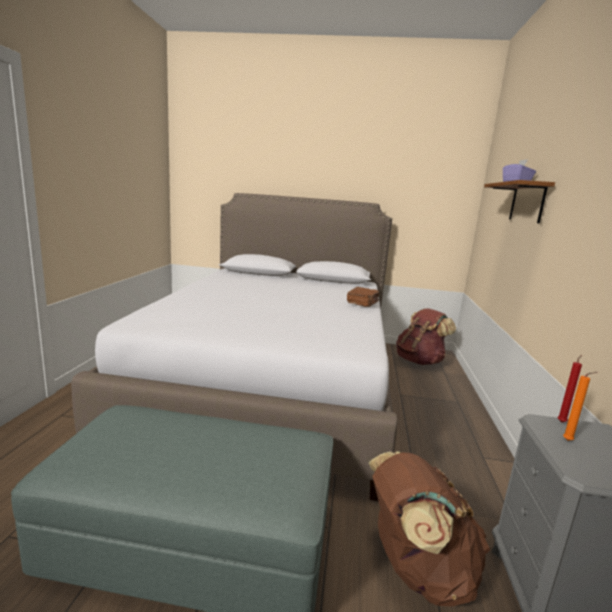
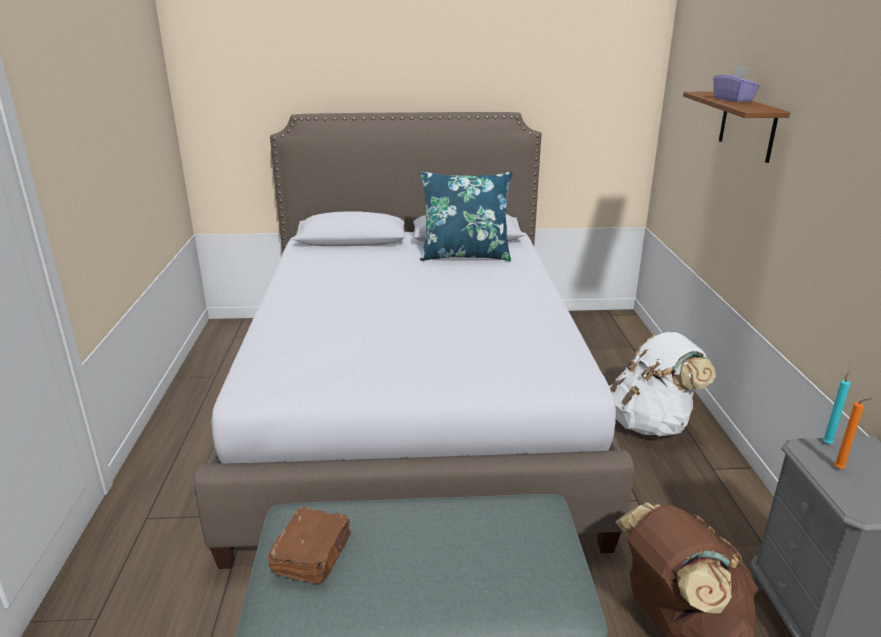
camera: 10 degrees left, 10 degrees up
(326, 286) = (465, 255): none -> blue pillow
(363, 303) = (533, 284): brown book -> brown book (313, 555)
(419, 361) = (596, 335): brown backpack -> none
(442, 419) = (650, 423): none -> white backpack
(562, 422) = (827, 443): red candle -> turquoise candle

